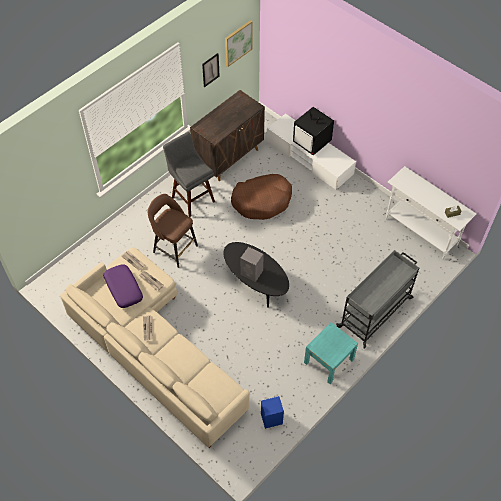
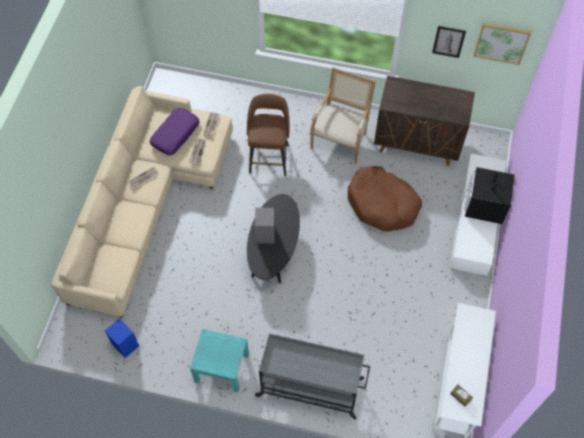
camera: 60 degrees right, 5 degrees up
(192, 198) = (341, 139): grey stool -> armchair

